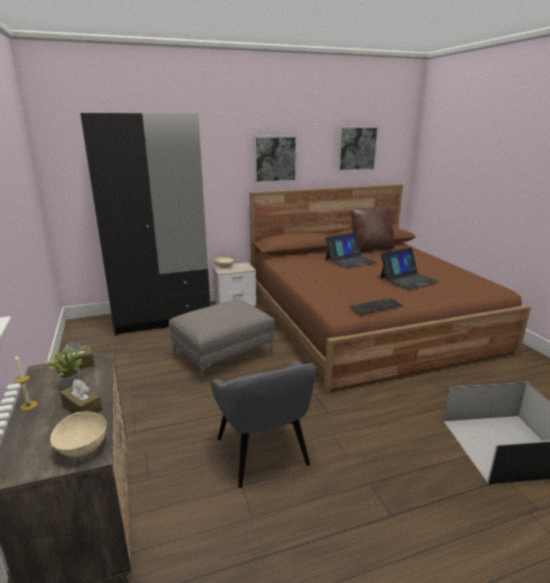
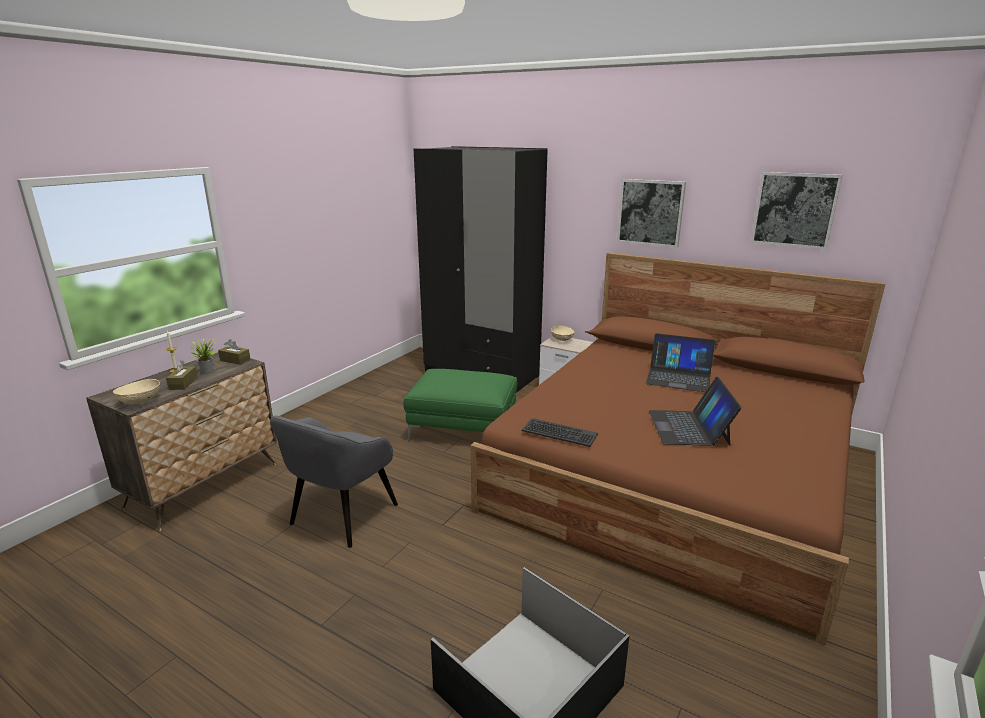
camera: 50 degrees right, 0 degrees up
(223, 355) = (464, 429): grey ottoman -> green ottoman
(371, 249) = (757, 376): brown pillow -> none
(408, 279) = (689, 427): laptop -> laptop turned 75 degrees clockwise

